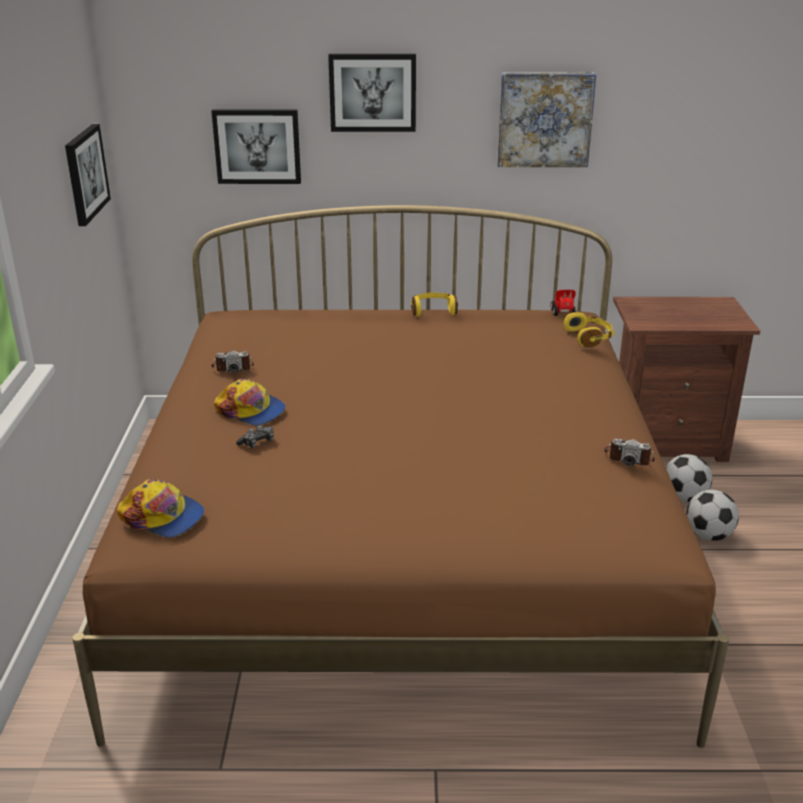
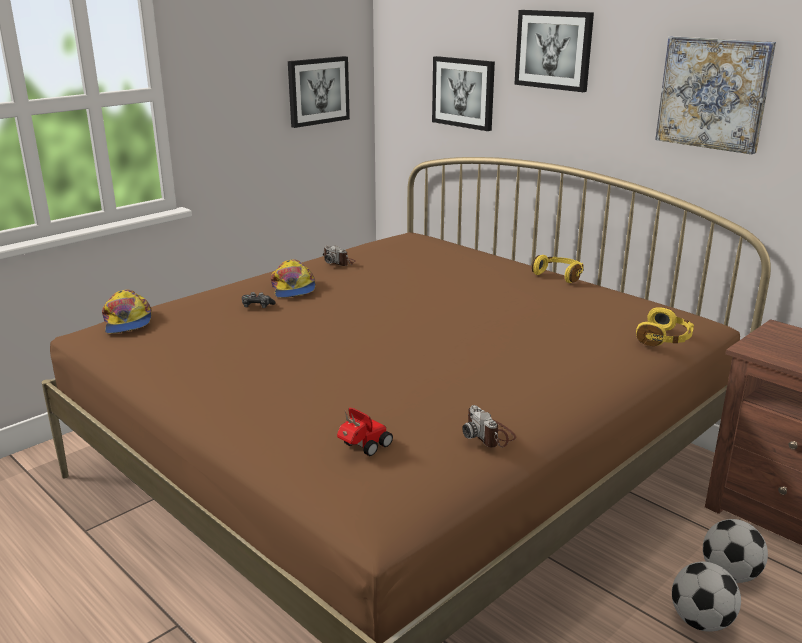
camera: 45 degrees right, 5 degrees down
(563, 314) = (681, 315): toy car -> toy car (362, 448)

